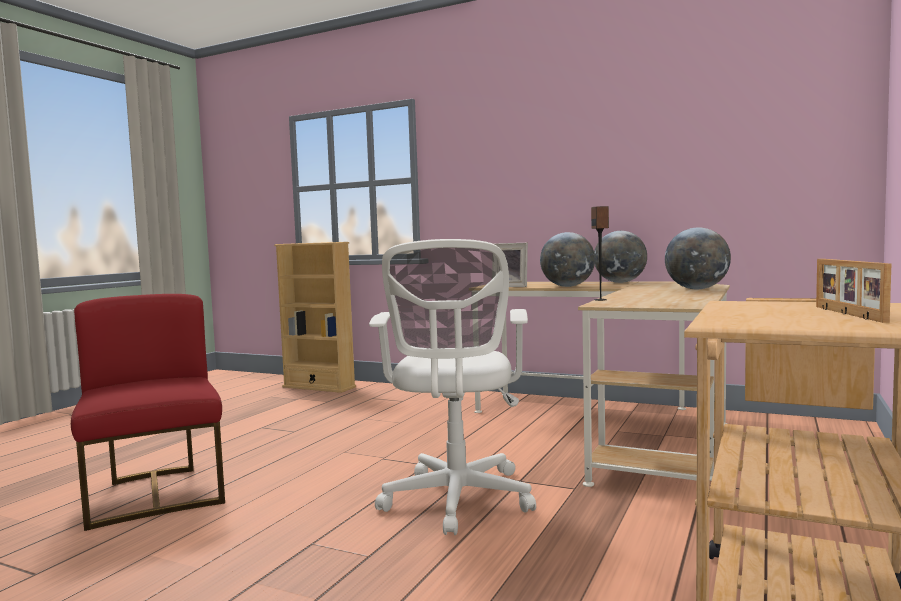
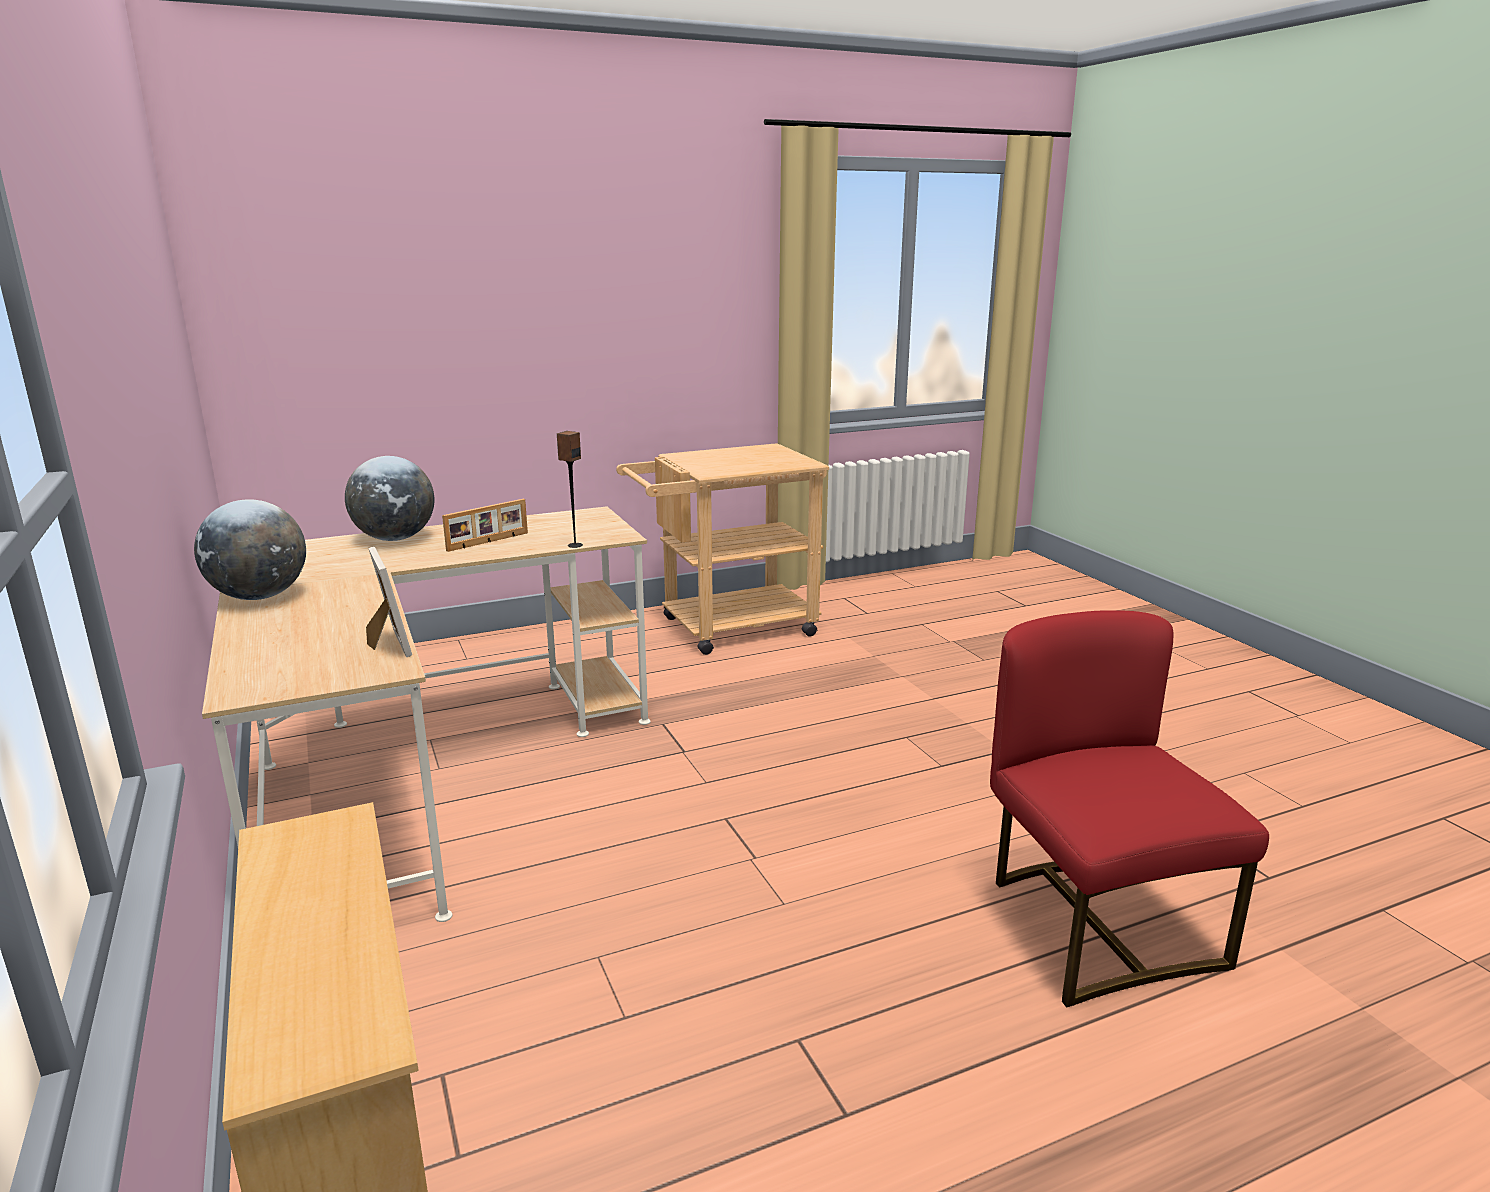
camera: 140 degrees left, 15 degrees up
(156, 494) = (1095, 925): red chair -> red chair turned 150 degrees clockwise
(457, 502) = (776, 753): white office chair -> none
(567, 286) = (369, 607): globe -> none
(846, 314) = (735, 455): picture frame -> picture frame (488, 542)

